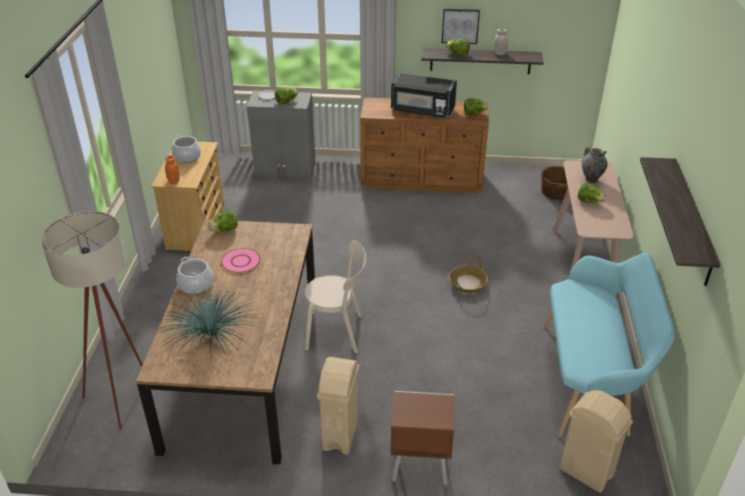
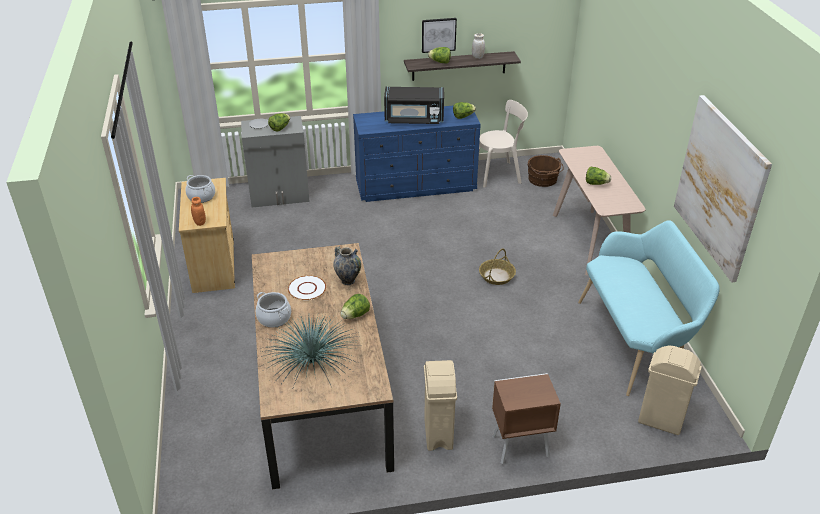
camera: 15 degrees left, 0 degrees up
(125, 397) = (216, 441): beige floor lamp -> none
(224, 230) = (276, 261): lettuce -> lettuce (355, 315)
(240, 261) = (307, 288): pink plate -> white plate
(337, 332) = (396, 342): beige chair -> beige chair (499, 174)
(422, 179) = (416, 186): brown dresser -> blue dresser
(591, 179) = (589, 163): vase -> vase (348, 280)
(691, 221) = (720, 187): shelf -> picture

